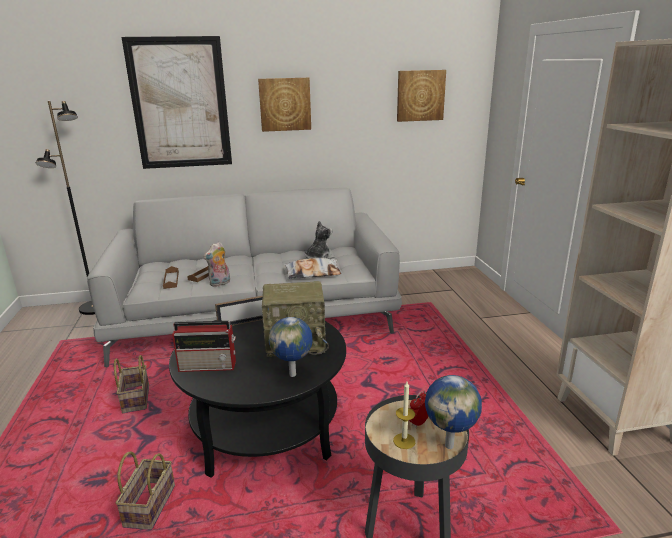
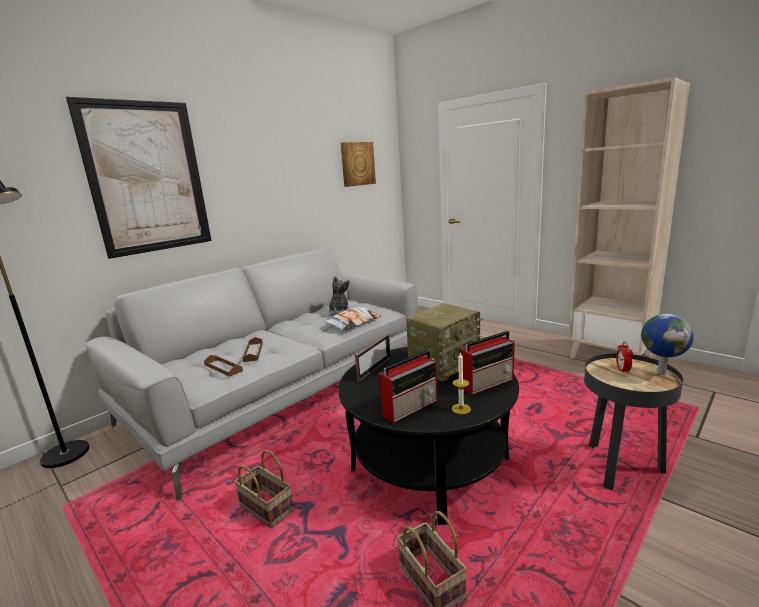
camera: 35 degrees left, 5 degrees down
(220, 283) = (282, 354): plush toy -> none
(285, 104) = (255, 175): picture -> none
(293, 374) = (488, 383): globe -> radio
(404, 441) = (638, 383): candle -> candle (461, 409)

